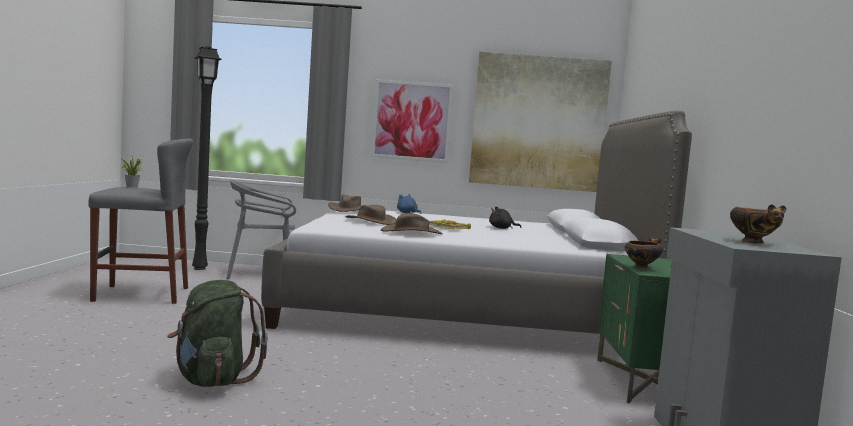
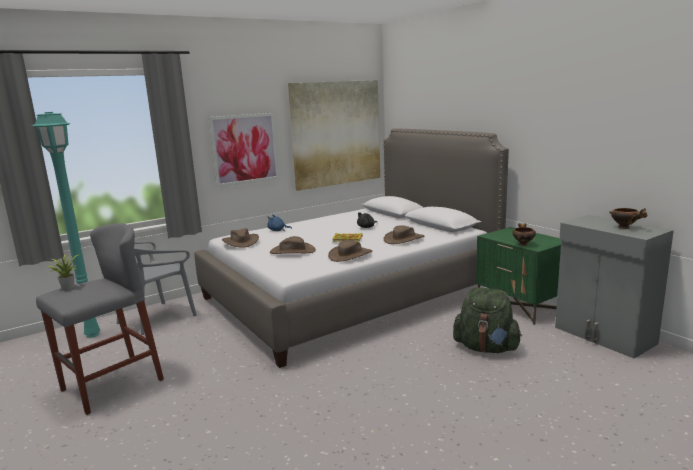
camera: 35 degrees left, 10 degrees up
(200, 268) = (93, 334): black floor lamp -> turquoise floor lamp
(212, 380) = (345, 427): green backpack -> green backpack (486, 348)
(509, 239) = (404, 239): none -> brown hat

